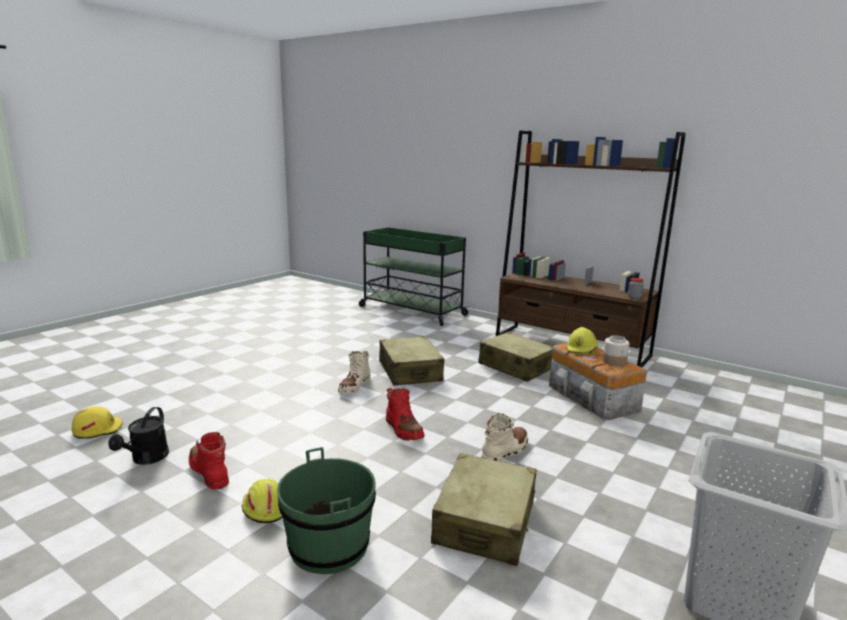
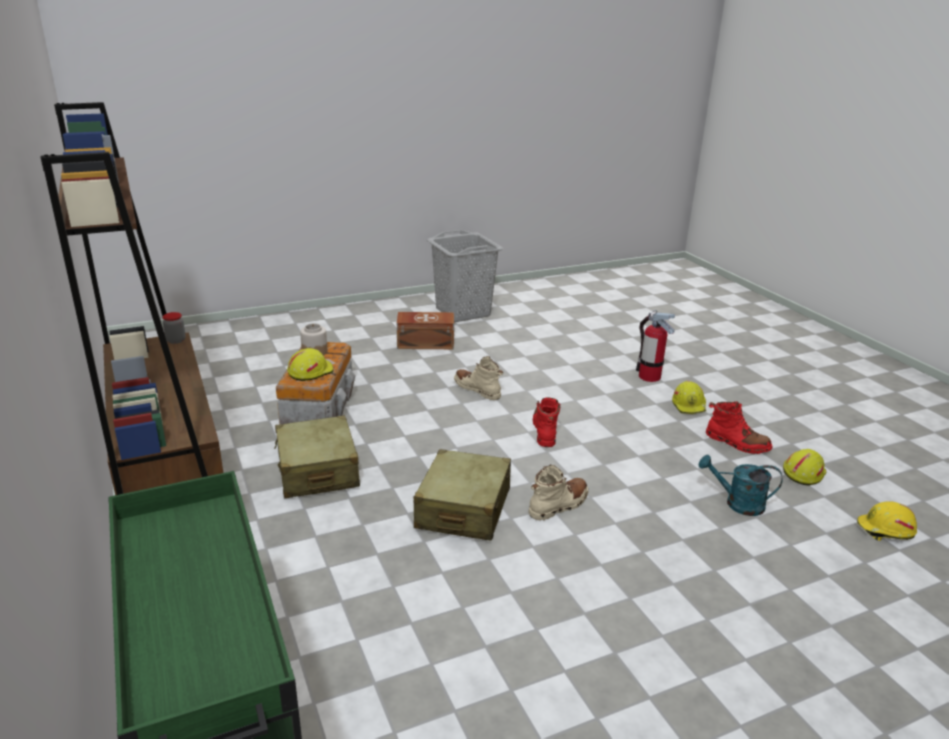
camera: 150 degrees left, 10 degrees up
(146, 459) = (802, 473): black watering can -> yellow hard hat
(209, 472) = (736, 443): red boot -> red boot turned 45 degrees counterclockwise
(221, 418) = (737, 504): none -> turquoise watering can
(328, 546) = (649, 376): green bucket -> fire extinguisher
(485, 522) = (545, 361): beige suitcase -> none
(505, 451) = (477, 390): beige boot -> beige boot turned 60 degrees clockwise
(653, 498) = (424, 342): none -> brown storage box

